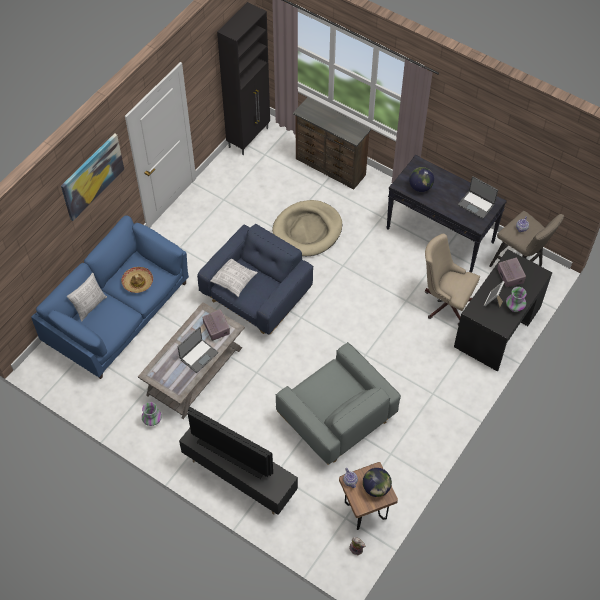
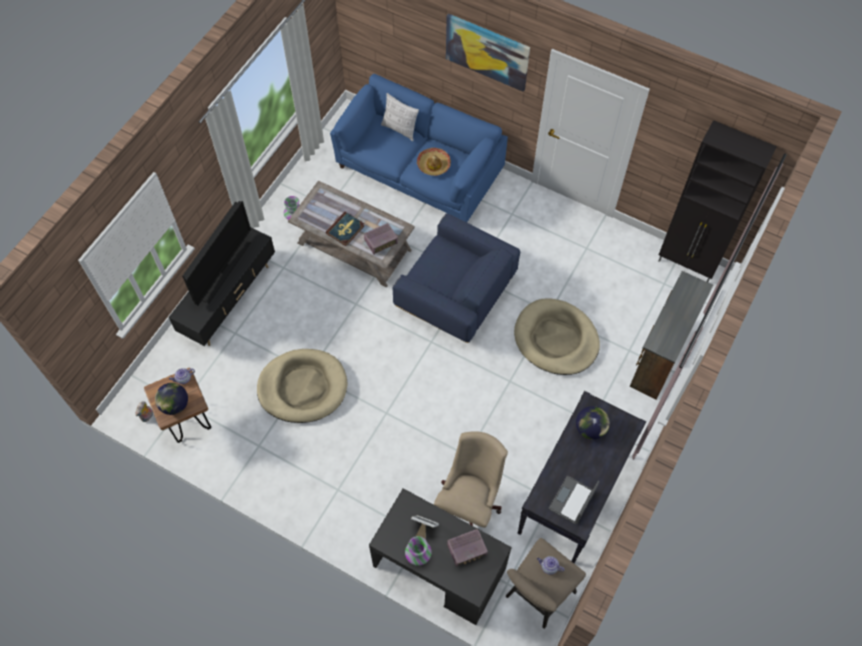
camera: 85 degrees right, 5 degrees up
(198, 355) = (345, 230): laptop -> book
(233, 280) = (448, 253): pillow -> none
(337, 417) = (303, 387): grey armchair -> beige dog bed

